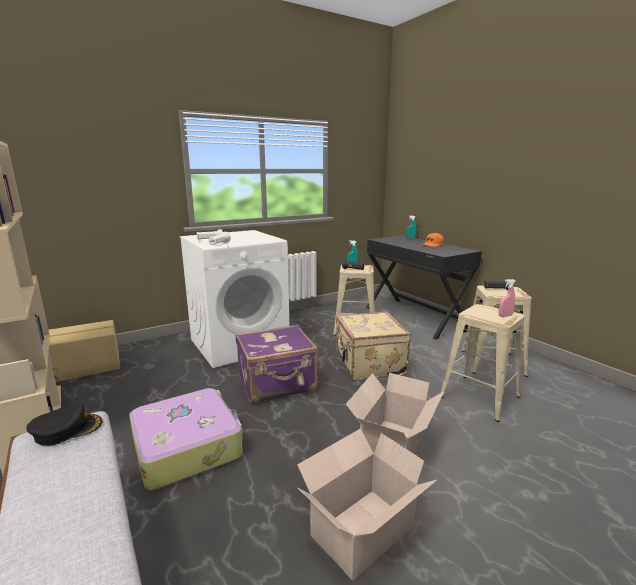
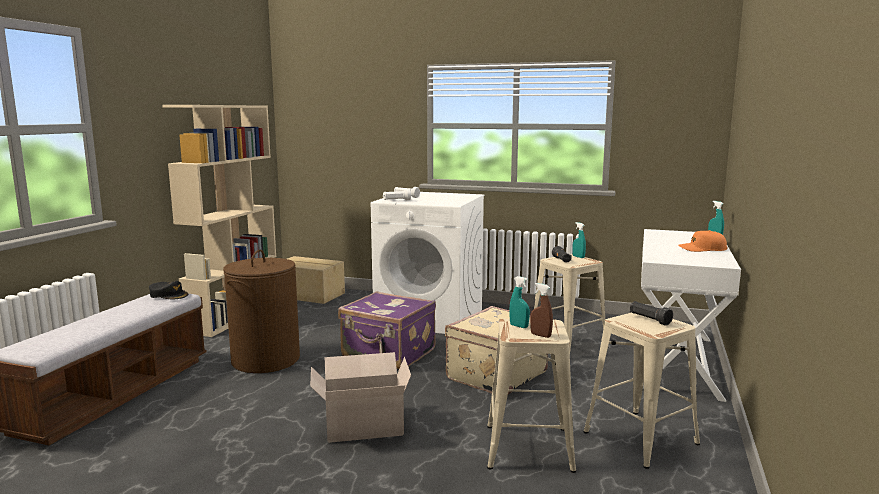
camera: 50 degrees right, 5 degrees down
(188, 446) = (265, 360): suitcase -> brown laundry basket
(360, 531) = (241, 444): cardboard box -> none
(415, 317) = (676, 362): black desk -> white desk
(481, 315) = (519, 326): none -> turquoise spray bottle
(505, 316) = (540, 335): pink spray bottle -> brown spray bottle

